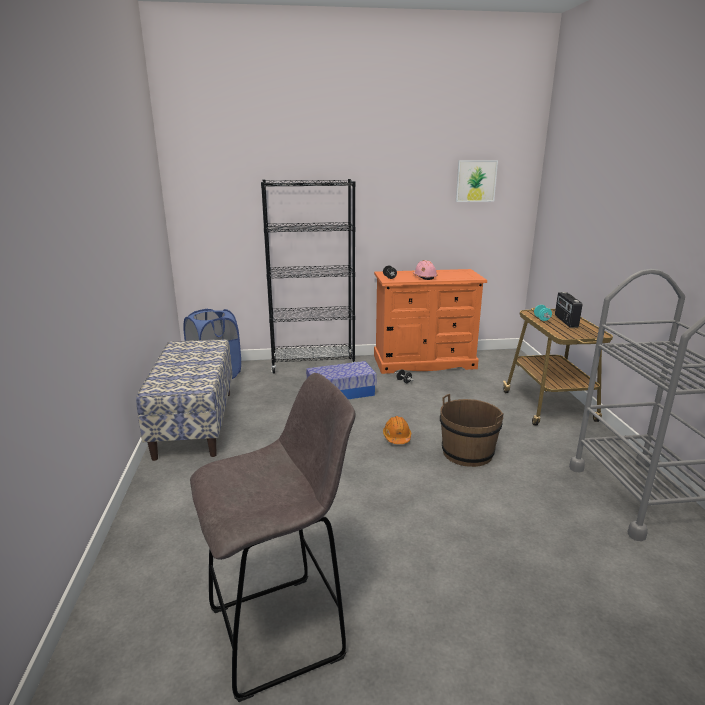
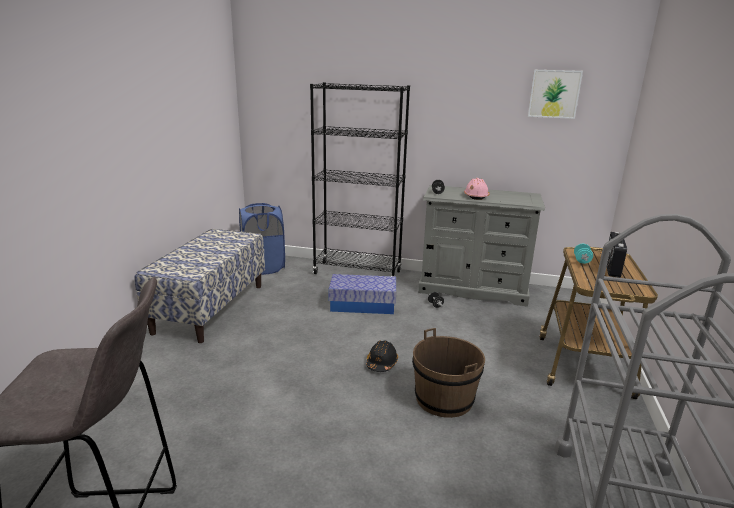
camera: 20 degrees right, 0 degrees up
(397, 437) = (381, 363): orange hard hat -> black hard hat
(424, 362) = (473, 289): orange dresser -> grey dresser

